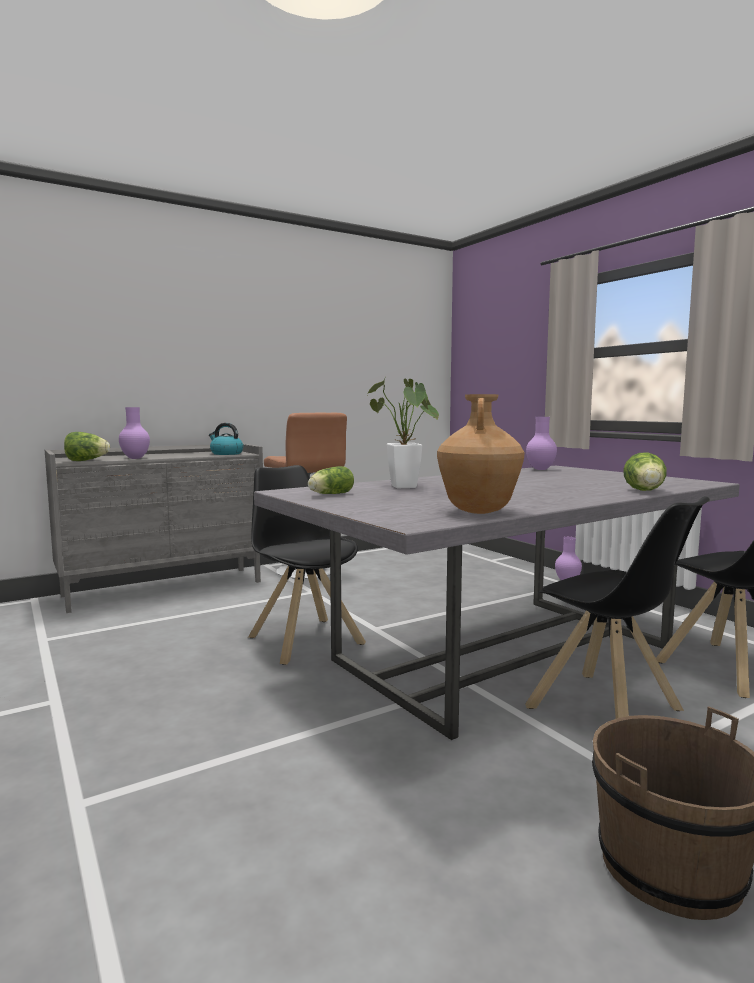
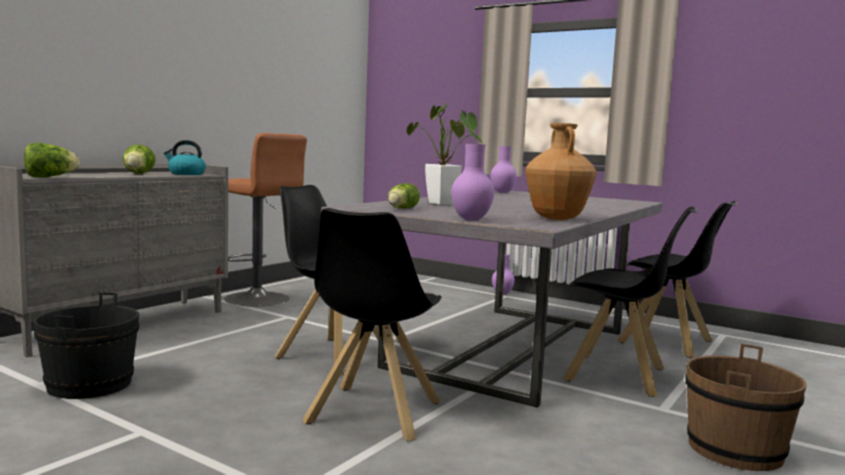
camera: 25 degrees left, 0 degrees up
(76, 646) = (90, 385): none -> black bucket
(135, 458) = (100, 176): purple vase -> purple vase (470, 219)
(264, 716) = (372, 413): none -> black chair
(645, 491) = (622, 206): lettuce -> lettuce (138, 174)

